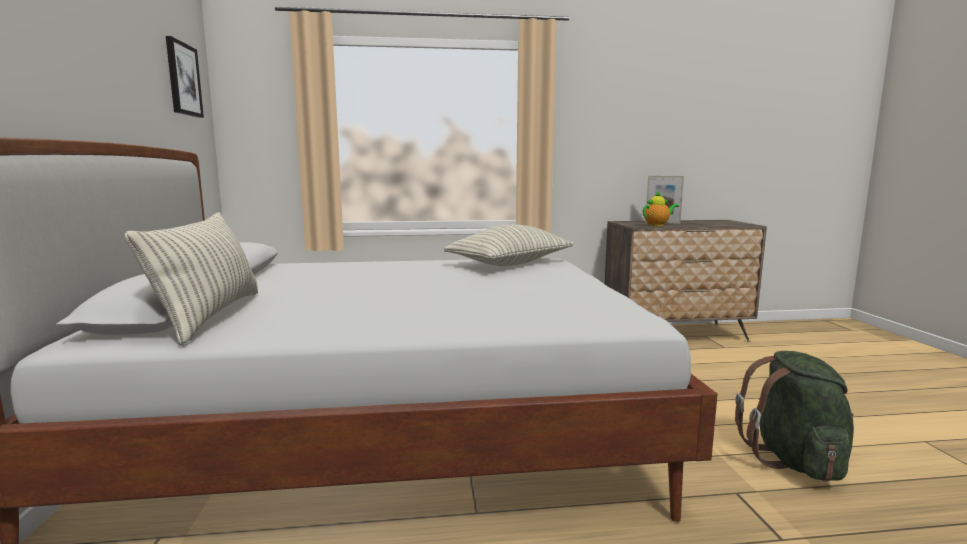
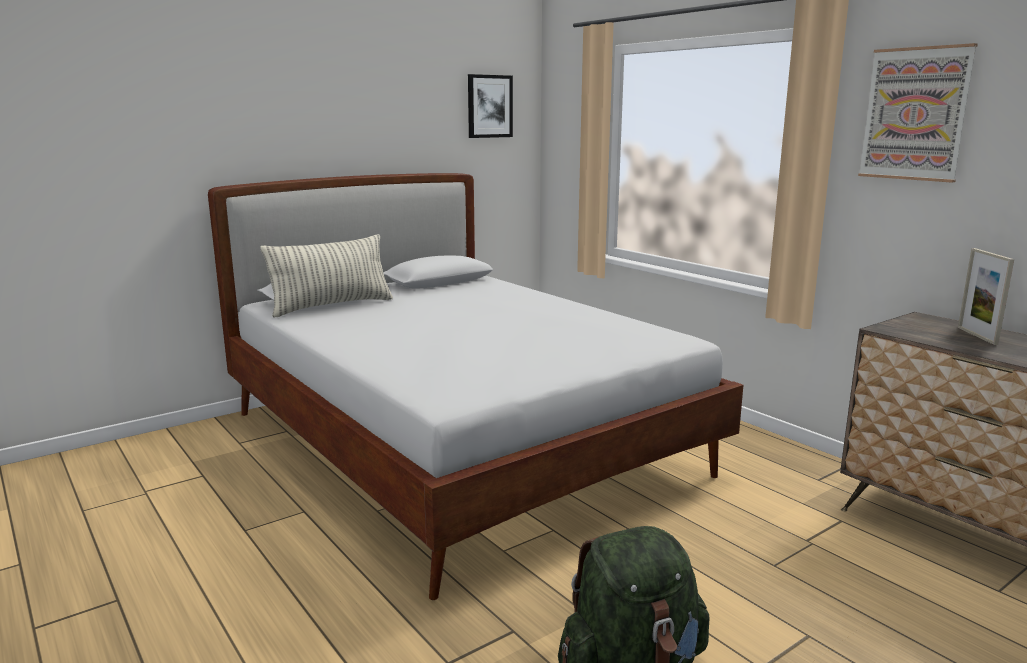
camera: 60 degrees right, 5 degrees up
(510, 264) = (617, 331): pillow -> none
(592, 102) = (915, 114): none -> picture
(657, 225) = (930, 336): teapot -> none

